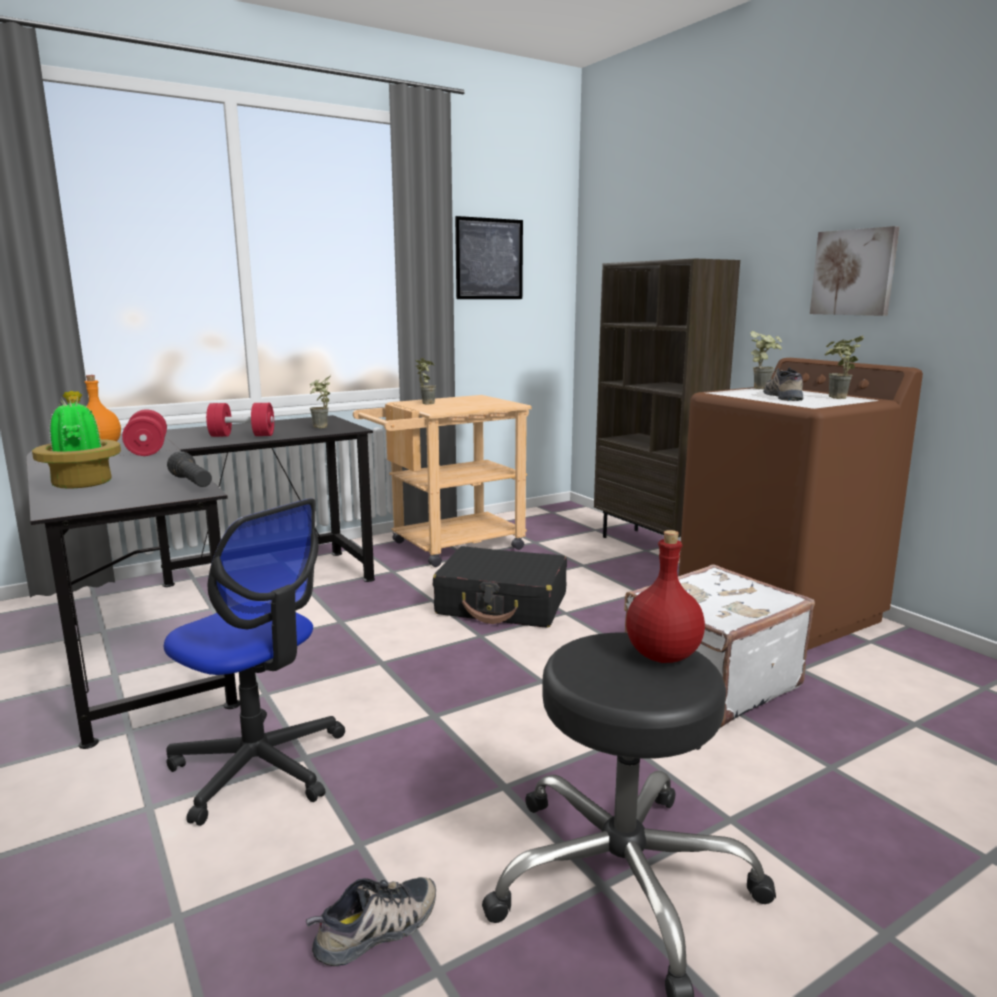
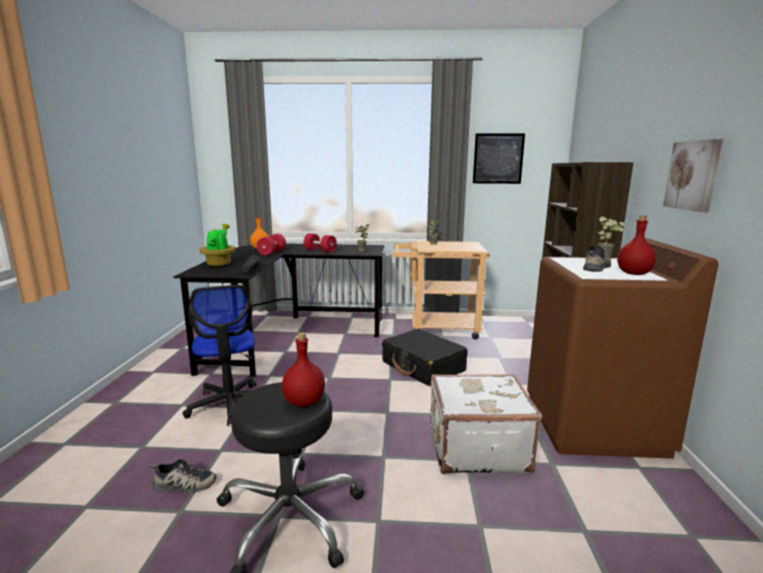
camera: 35 degrees right, 0 degrees up
(835, 398) = (633, 274): potted plant -> red bottle

